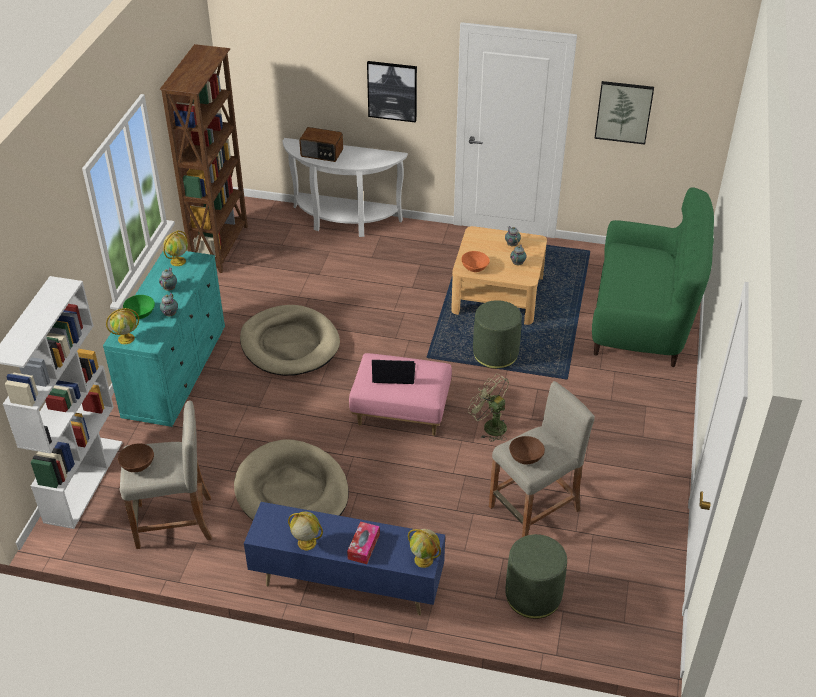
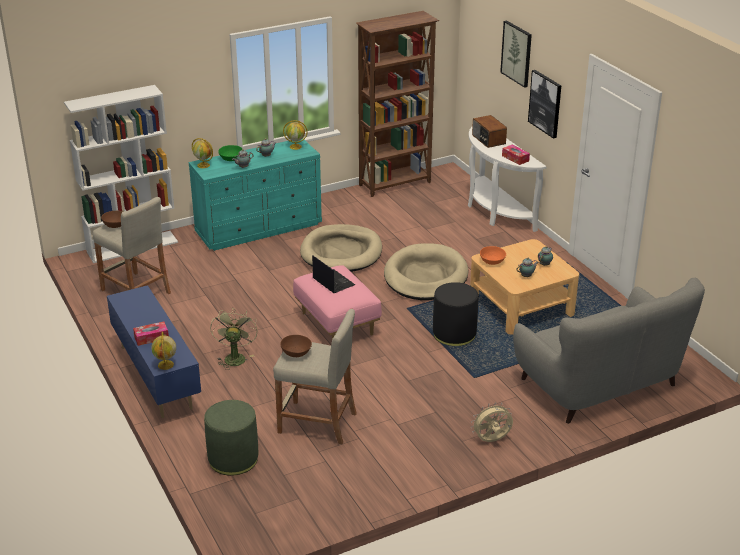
camera: 50 degrees right, 10 degrees down
(292, 492) = (210, 318): beige dog bed -> beige dog bed (425, 276)
(306, 542) = (131, 316): globe -> none
(373, 159) = (515, 158): none -> tissue box
(490, 426) = (375, 366): green fan -> green fan (234, 357)
(495, 353) = (454, 334): green ottoman -> black ottoman
(623, 112) = (686, 186): picture -> picture (517, 53)
(643, 320) = (599, 384): green sofa -> grey sofa
(657, 419) = (492, 441): none -> beige fan

